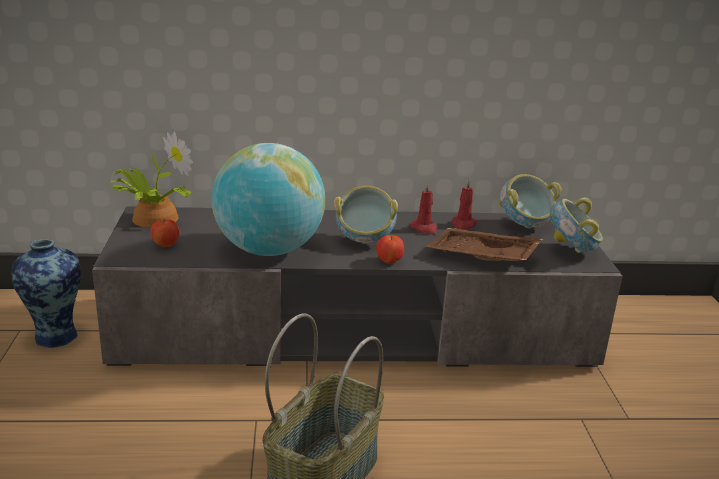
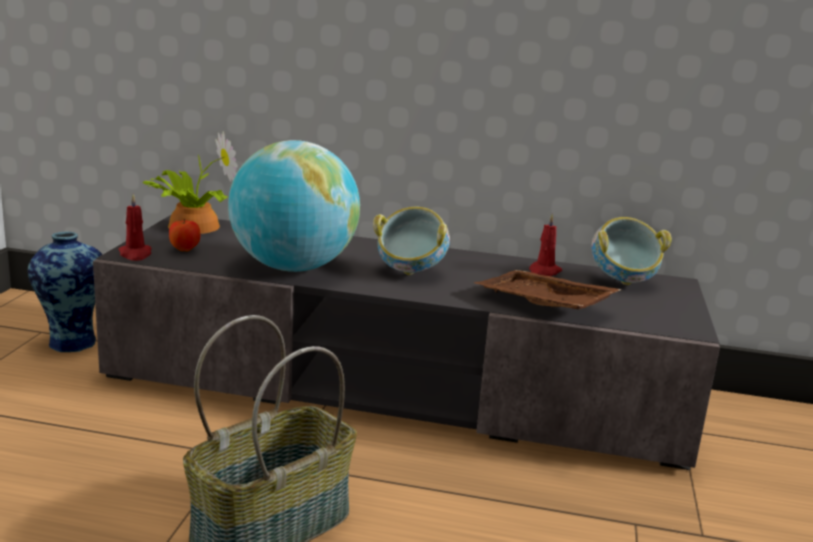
camera: 15 degrees right, 5 degrees down
(389, 261) = (424, 294): apple -> none
(424, 229) = (492, 270): red candle -> red candle (135, 254)
(571, 252) = (666, 314): bowl -> none

